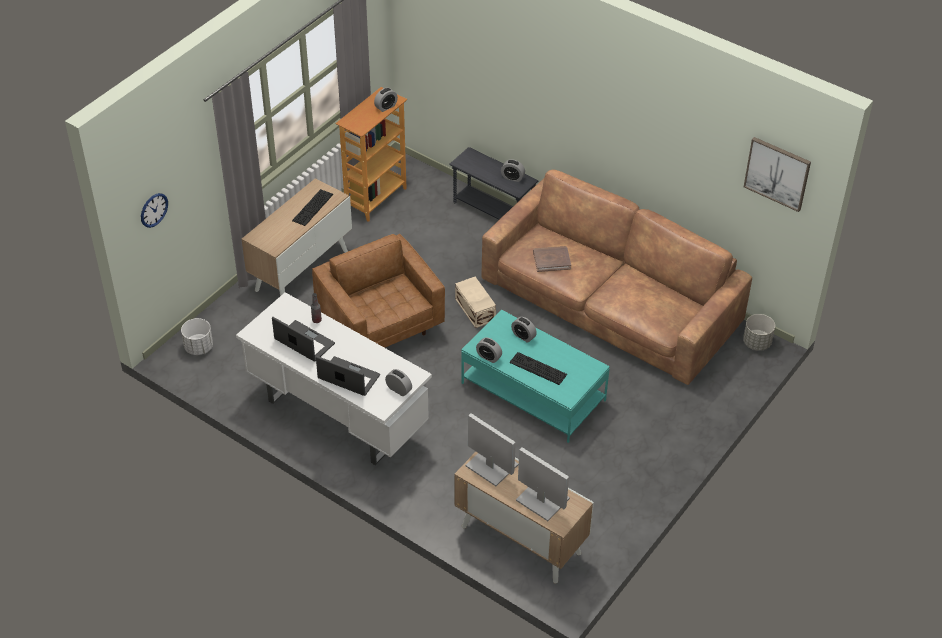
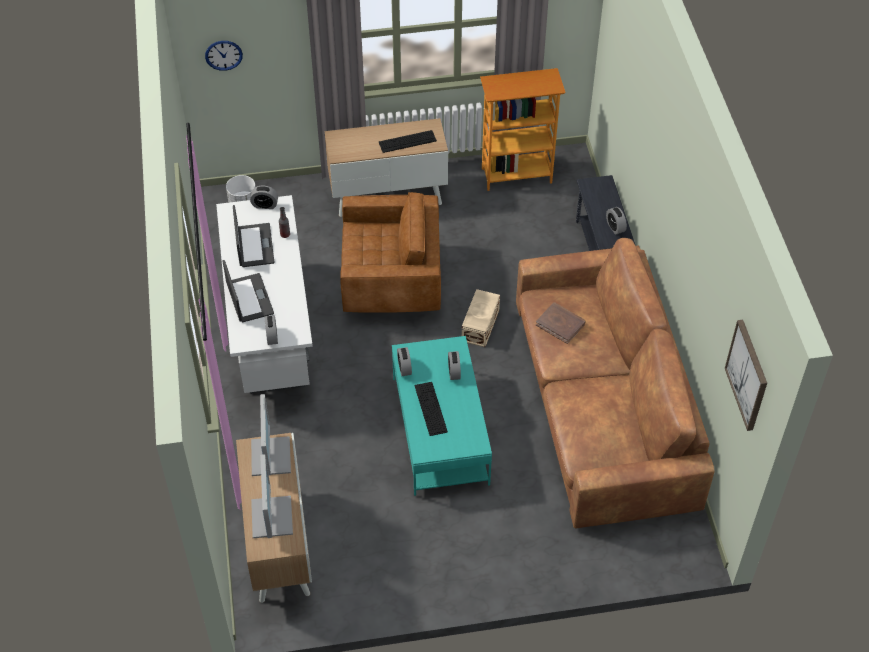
camera: 45 degrees right, 5 degrees up
(380, 325) = (391, 283): brown armchair -> brown armchair turned 75 degrees clockwise
(386, 107) = (538, 88): alarm clock -> alarm clock (265, 205)
(756, 343) = (690, 541): grey planter -> none

